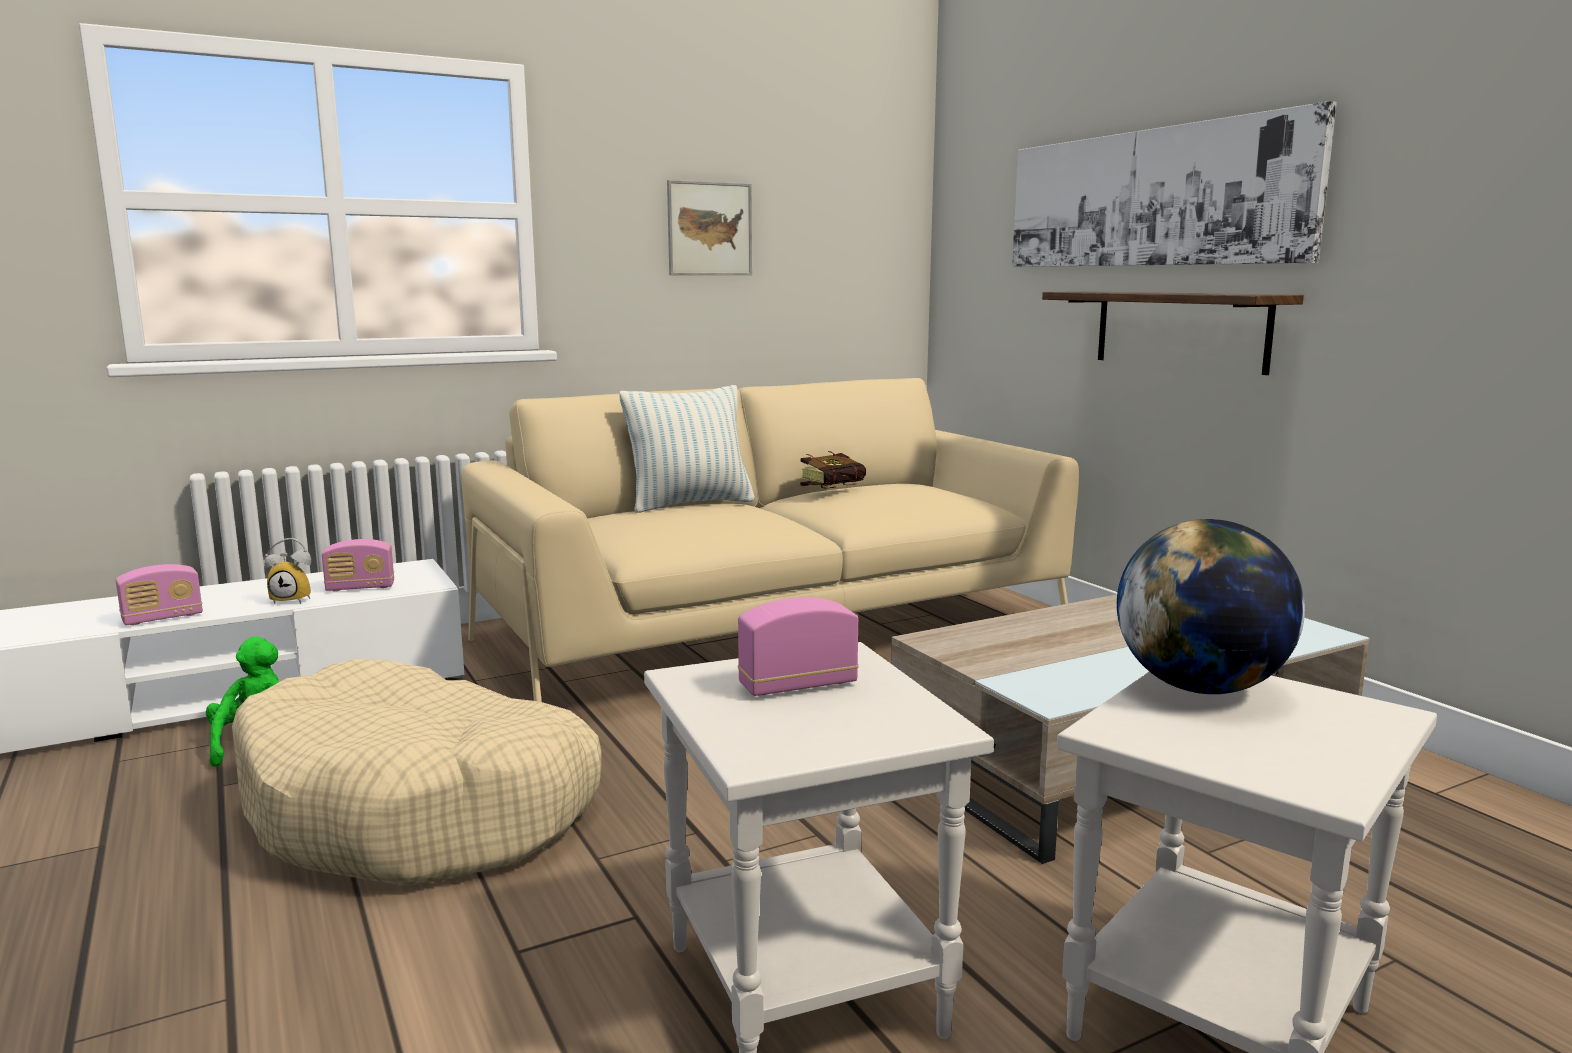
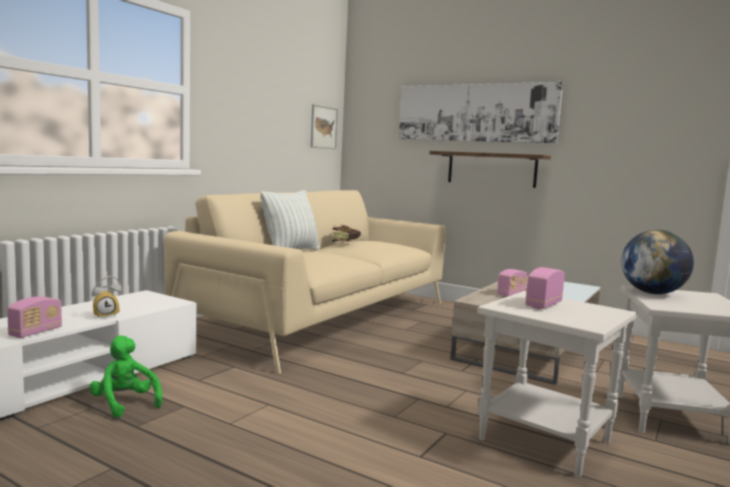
camera: 30 degrees left, 5 degrees down
(360, 588) = (135, 306): radio -> radio (511, 294)
(420, 810) = (276, 415): beige dog bed -> none
(709, 229) = (263, 110): picture -> picture (323, 127)

